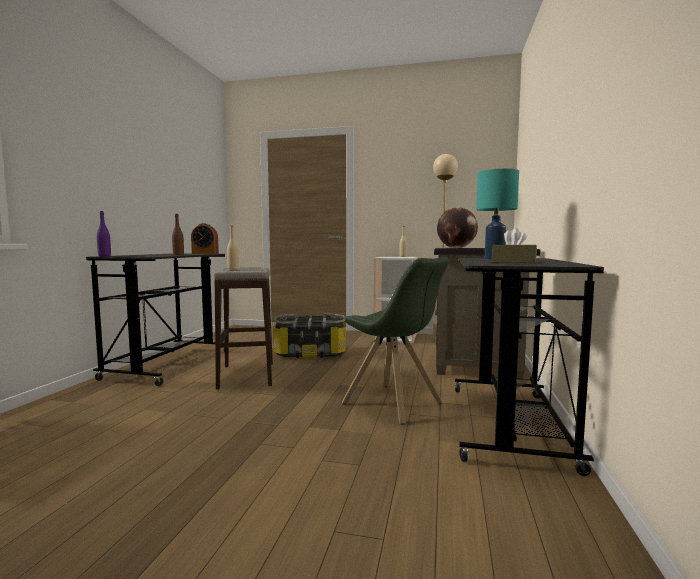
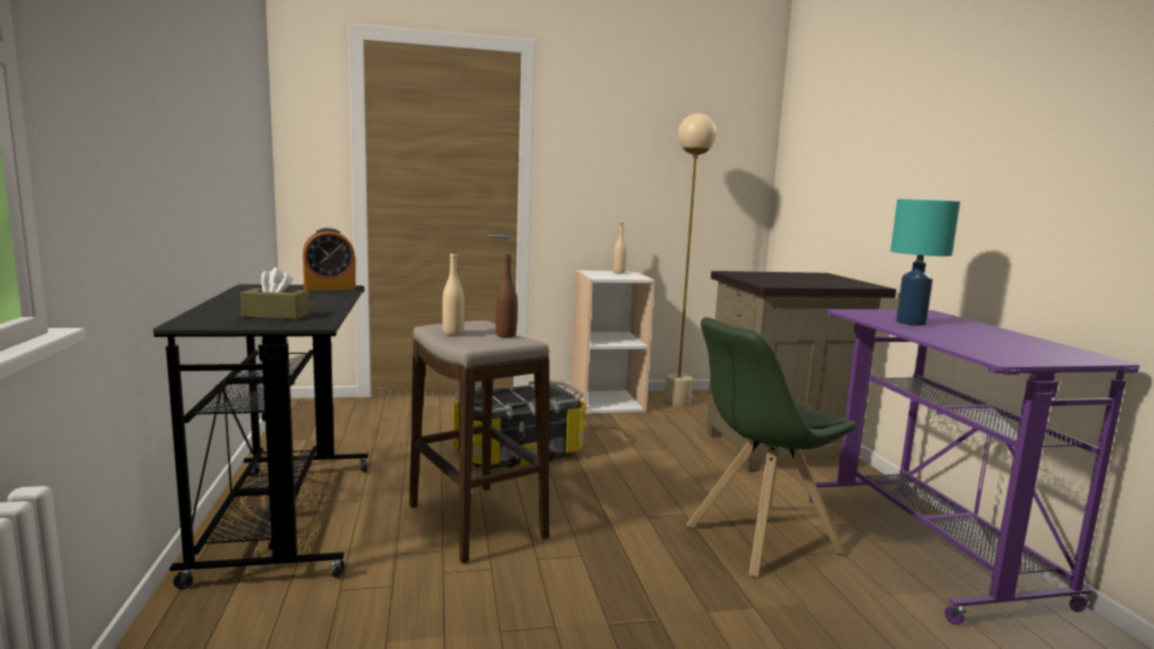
camera: 25 degrees left, 5 degrees up
(104, 256) = (191, 323): purple bottle -> none
(178, 255) = (320, 304): brown bottle -> brown bottle (506, 335)
(393, 403) = (760, 539): green chair -> green chair turned 135 degrees clockwise
(456, 248) = (764, 278): globe -> none
(508, 424) = (927, 548): black desk -> purple desk
(513, 262) = (987, 342): brown tissue box -> brown tissue box (276, 315)

